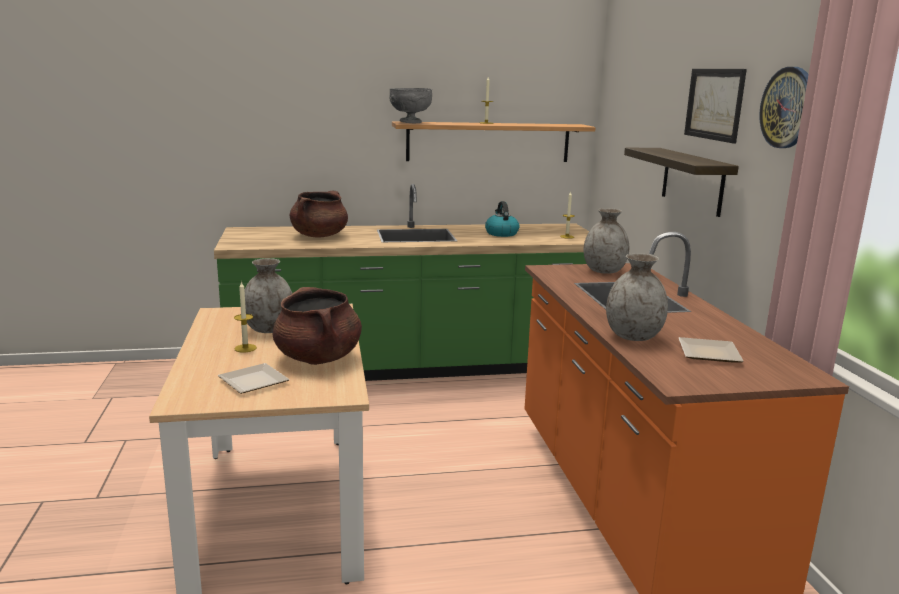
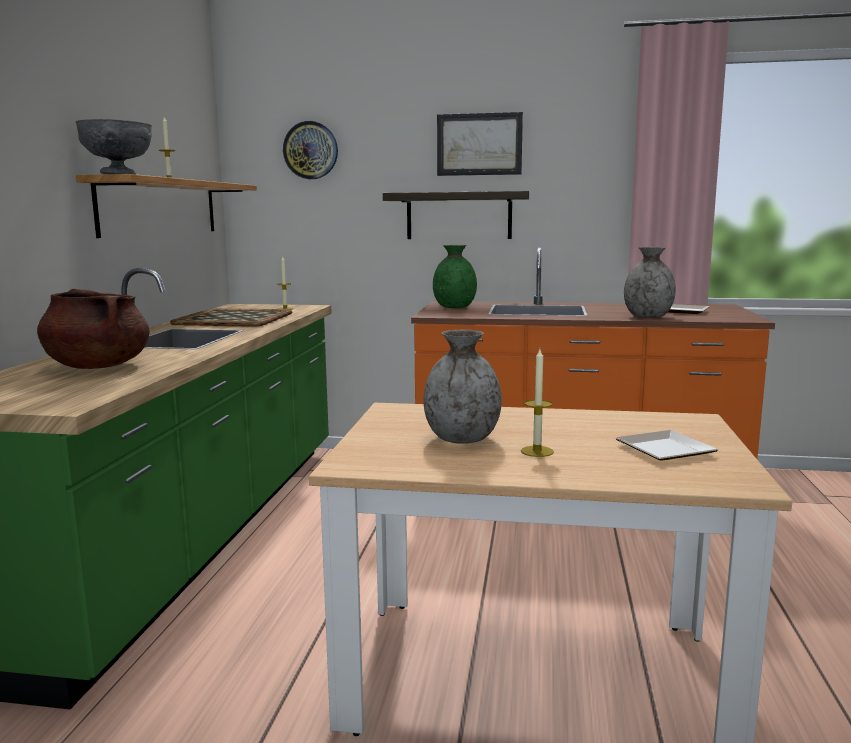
camera: 70 degrees left, 5 degrees down
(318, 358) = (585, 423): brown cooking pot -> none
(501, 233) = (234, 319): kettle -> tray
(604, 271) = (454, 307): grey vase -> green vase
(788, 108) = (585, 139): wall clock -> wall clock (310, 150)

